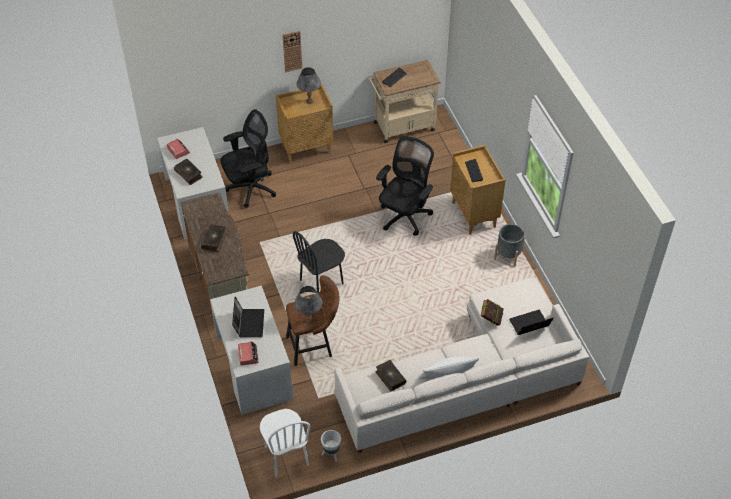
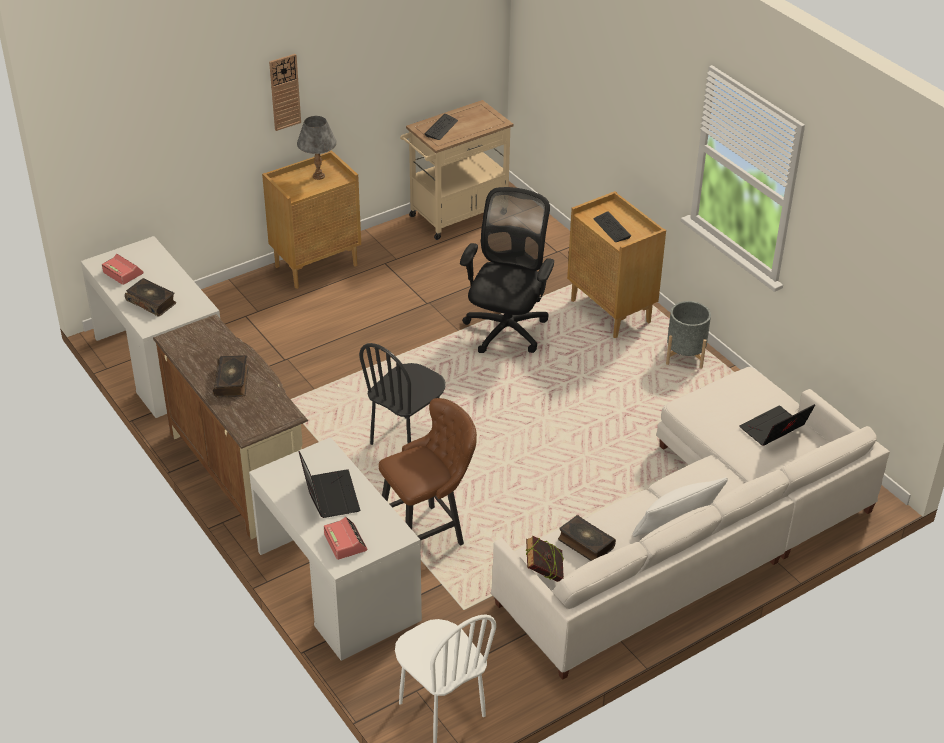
camera: 15 degrees left, 10 degrees down
(249, 190) = (242, 333): black office chair -> none
(309, 319) = (427, 475): grey table lamp -> none
(331, 454) = (517, 691): white planter -> none
(491, 319) = (711, 432): book -> book (544, 573)

